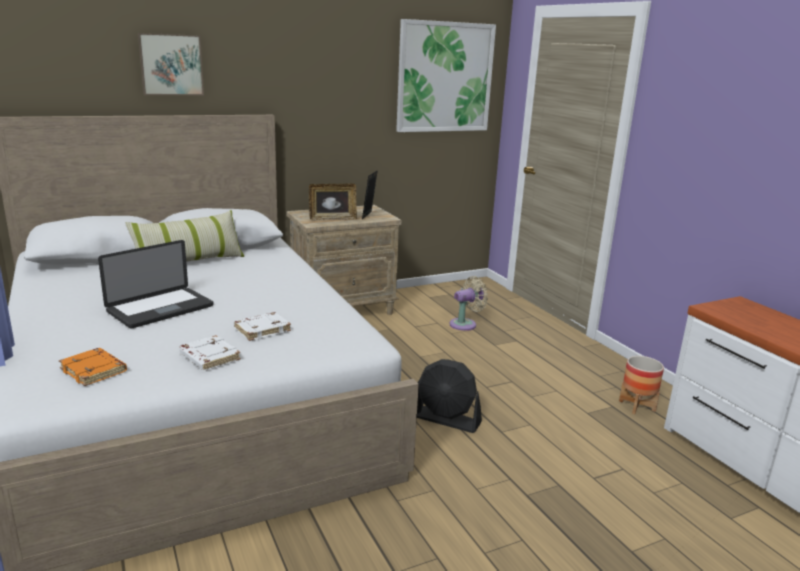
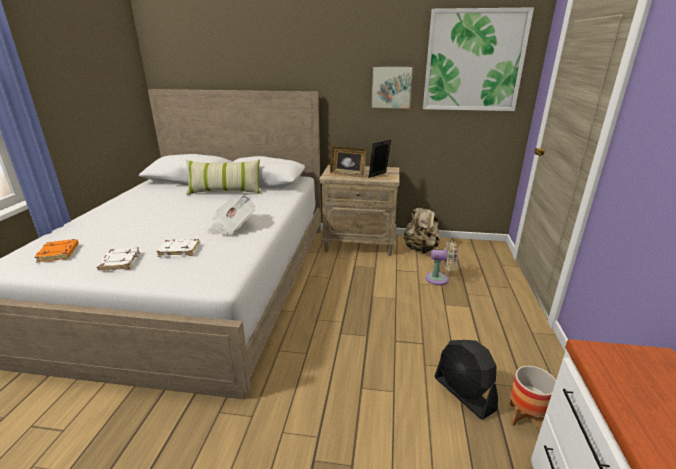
camera: 35 degrees right, 5 degrees up
(160, 309) = (156, 220): laptop -> none
(171, 64) = (250, 54): picture -> picture (391, 87)
(279, 296) = (232, 227): none -> newspaper
(415, 301) = (420, 249): none -> beige backpack
(446, 419) = (331, 358): black fan -> black fan (464, 393)

